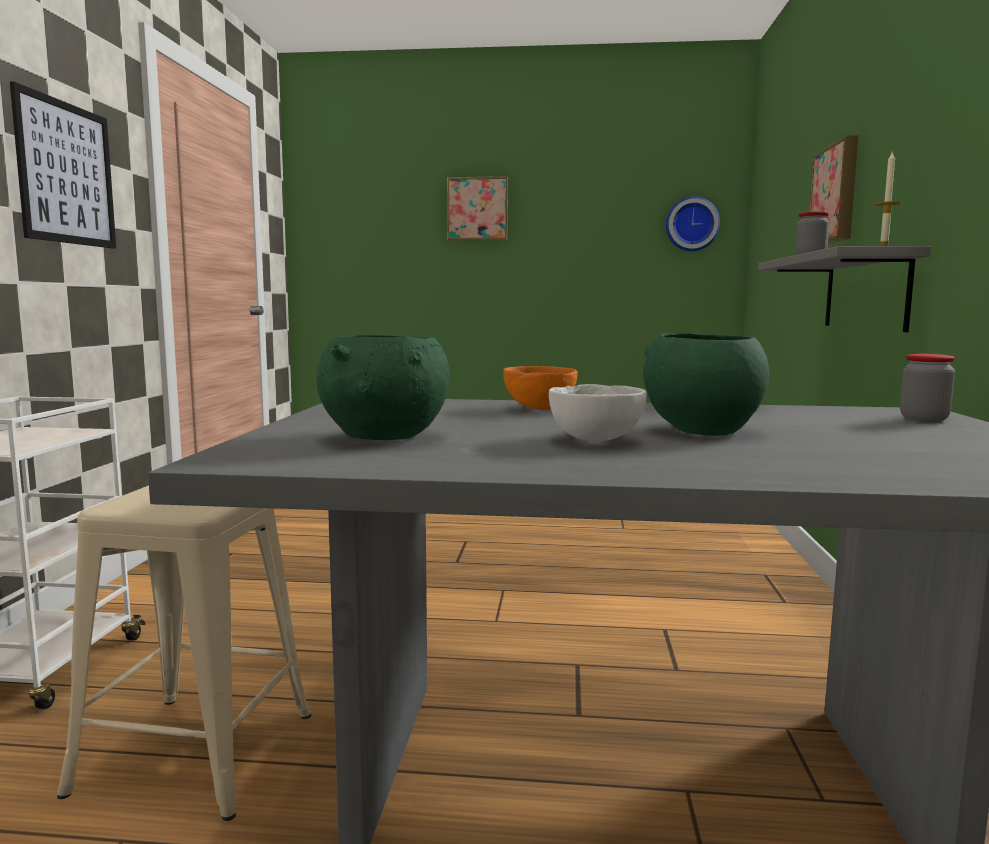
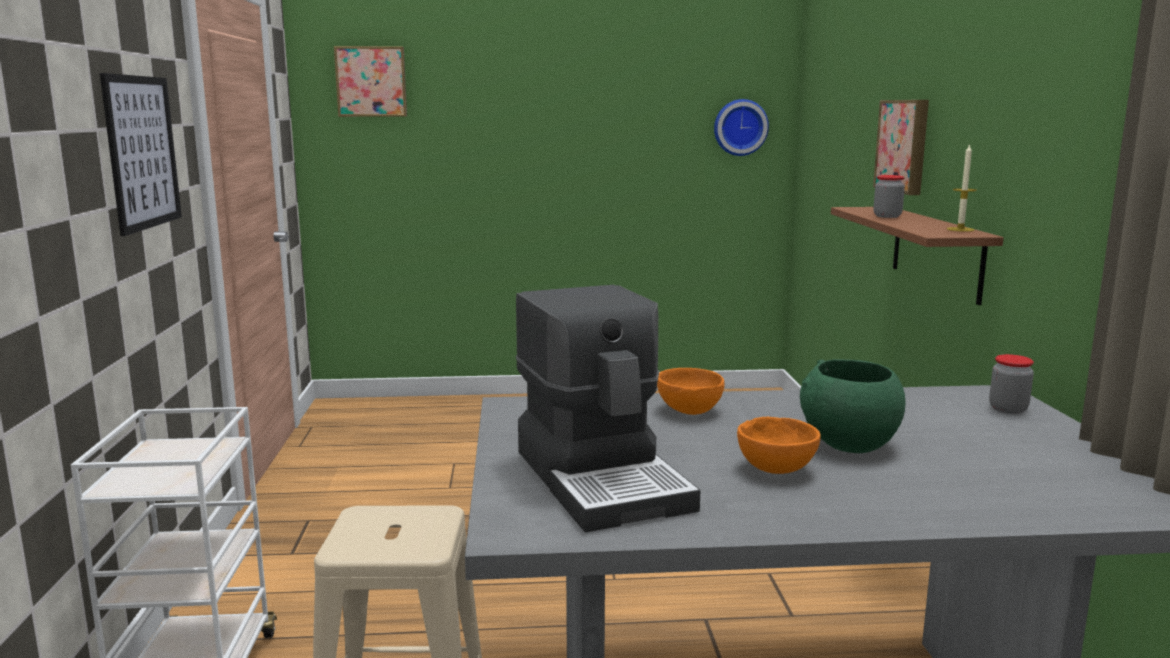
camera: 10 degrees left, 5 degrees up
(386, 437) = (603, 479): green bowl -> coffee machine
(477, 209) = (514, 110): picture -> picture (371, 82)
(596, 440) = (776, 469): white bowl -> orange bowl
(865, 292) = (936, 252): grey shelf -> brown shelf

